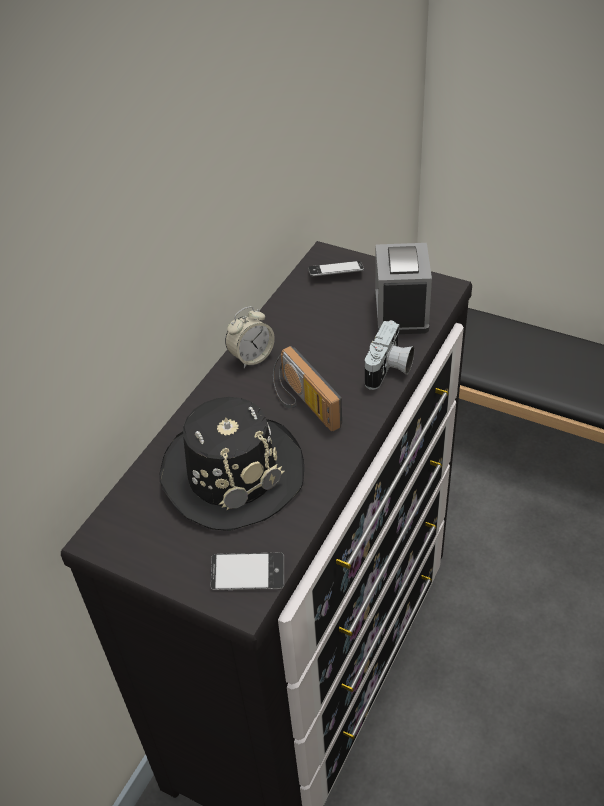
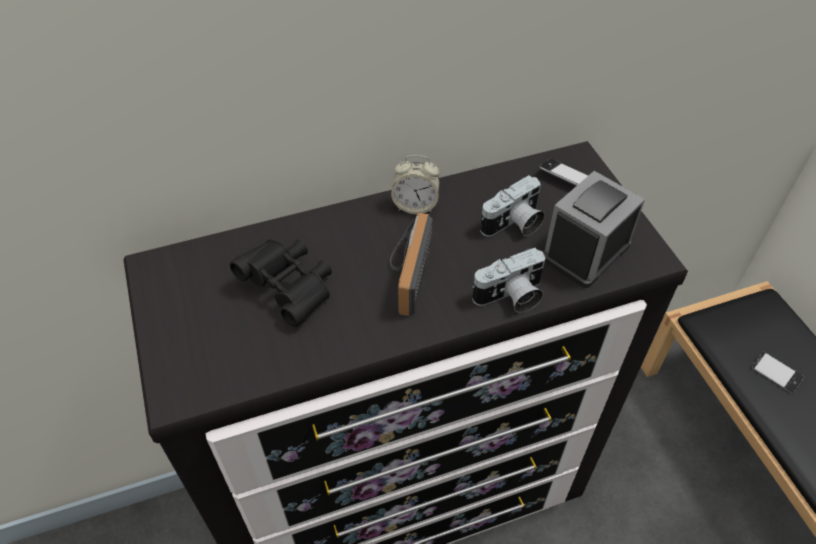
camera: 40 degrees right, 5 degrees up
(232, 473) = (290, 288): black hat -> black binoculars
(248, 575) = (203, 379): phone -> phone (775, 374)
(335, 324) = (514, 224): none -> camera

